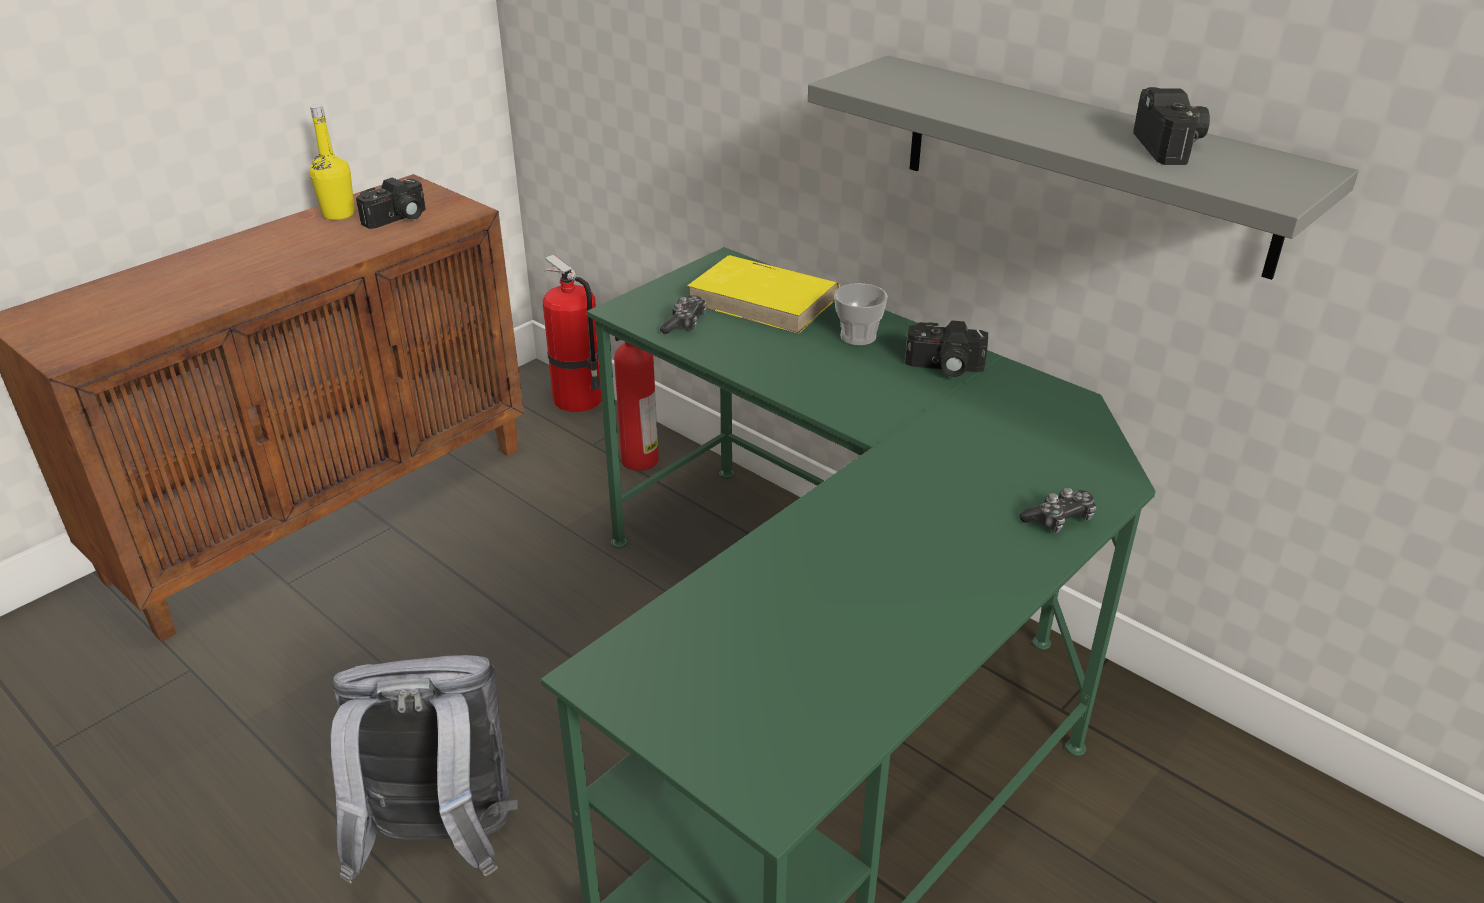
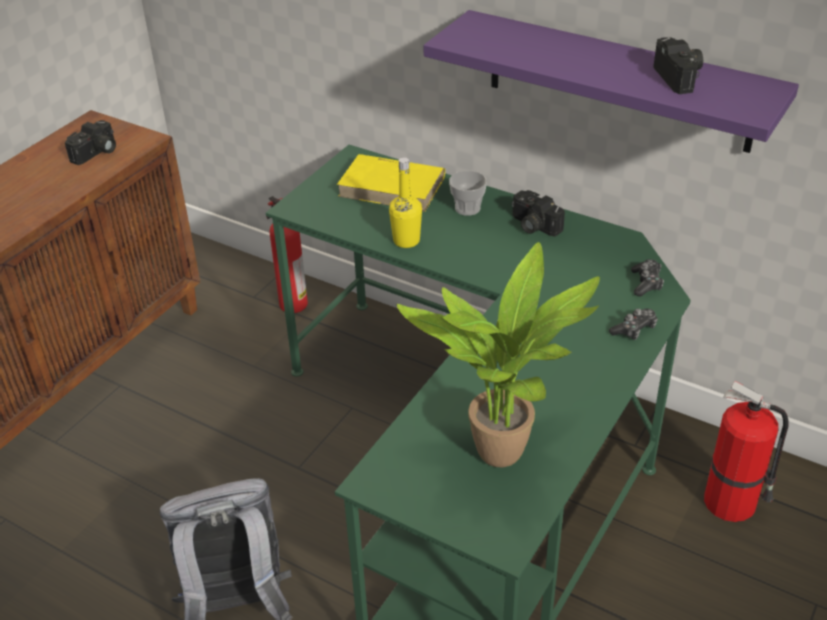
camera: 10 degrees left, 5 degrees up
(339, 214) = (48, 155): yellow bottle -> yellow bottle (406, 241)
(580, 399) = (232, 261): fire extinguisher -> fire extinguisher (732, 502)
(685, 323) = (341, 213): game controller -> game controller (646, 283)
(809, 673) = (504, 459): none -> potted plant
(944, 368) = (533, 225): camera -> camera turned 45 degrees clockwise
(1084, 163) = (618, 81): grey shelf -> purple shelf

